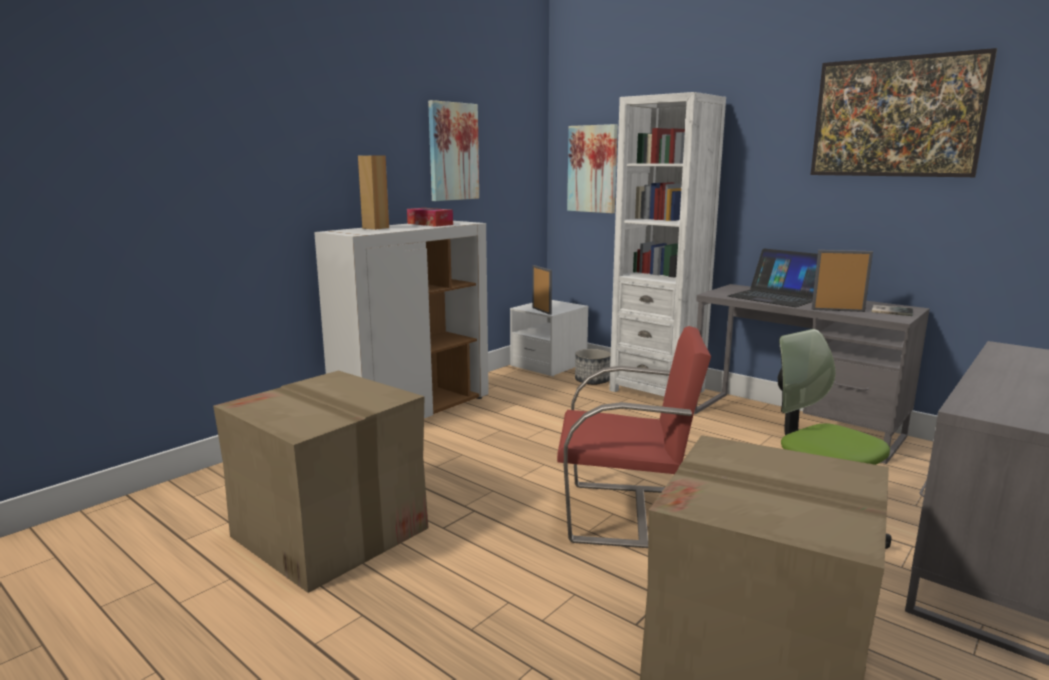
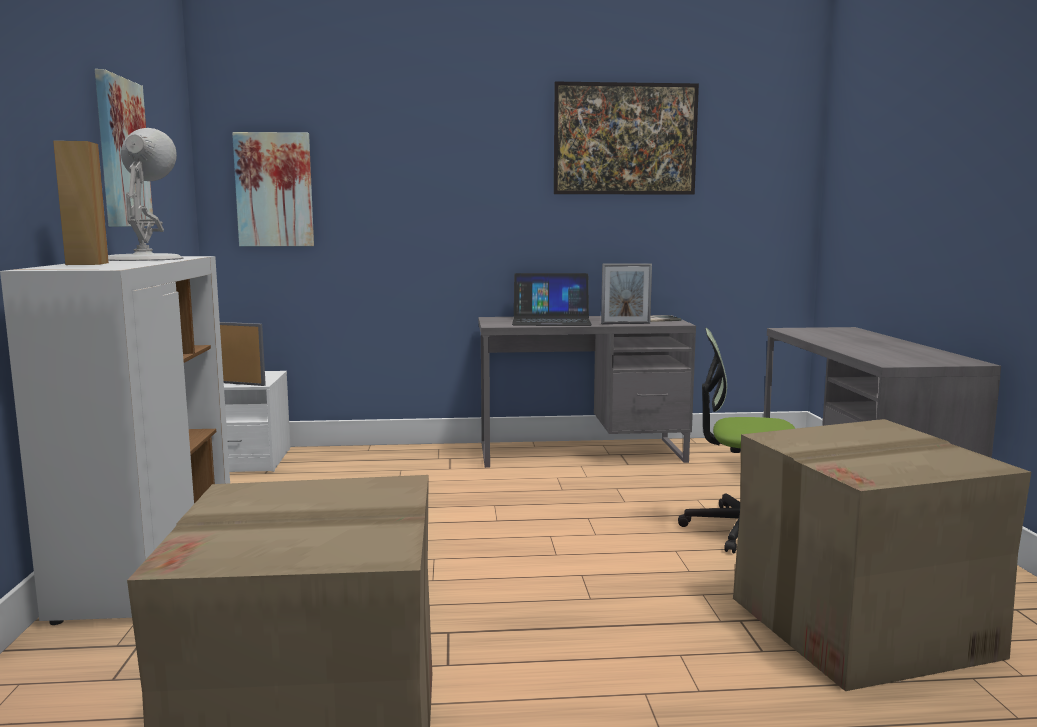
camera: 45 degrees left, 5 degrees down
(430, 224) = (144, 259): tissue box -> white table lamp
(592, 381) = (330, 464): planter -> none
(625, 515) = (593, 571): red chair -> none
(657, 390) = (416, 456): white bookcase -> none
(837, 310) = (625, 323): picture frame -> picture frame turned 150 degrees counterclockwise

